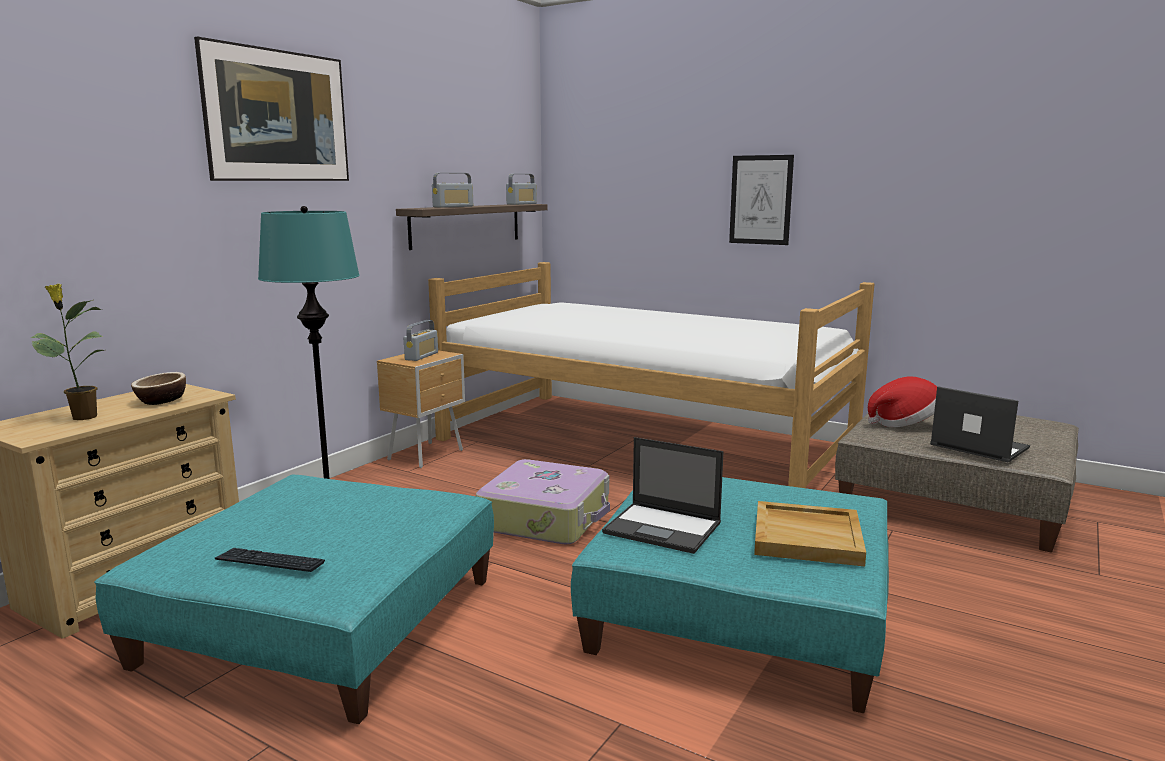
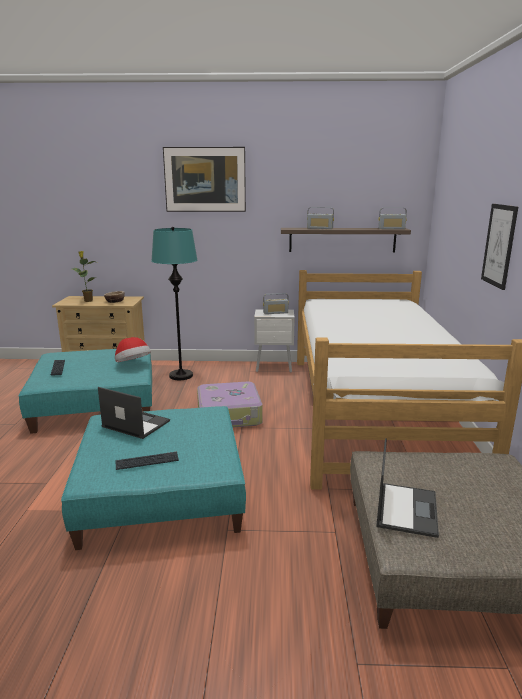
camera: 60 degrees right, 5 degrees up
(427, 455) = (274, 368): brown nightstand -> white nightstand
(664, 528) = (135, 424): laptop -> laptop turned 120 degrees clockwise
(808, 537) = (147, 462): beige tray -> keyboard
(905, 424) = (429, 469): hat -> hat (133, 364)

